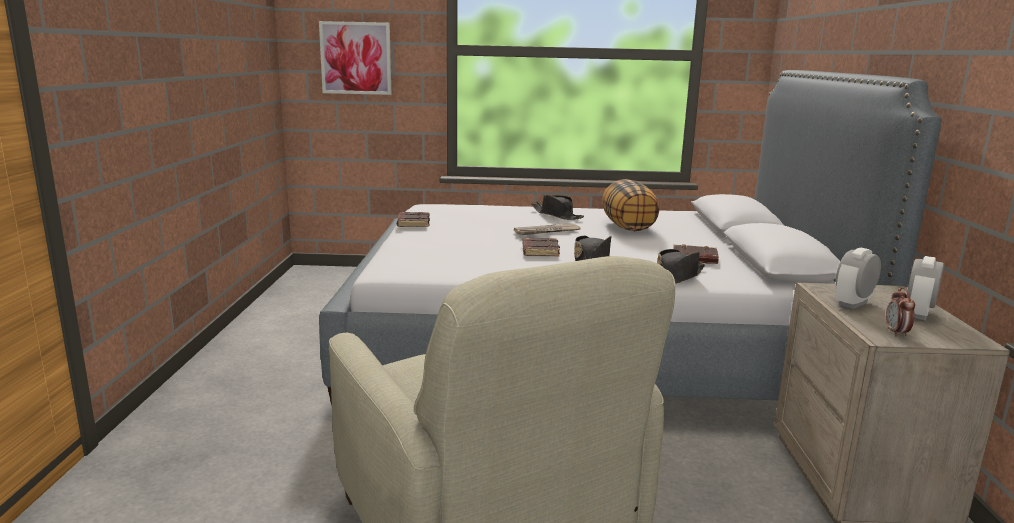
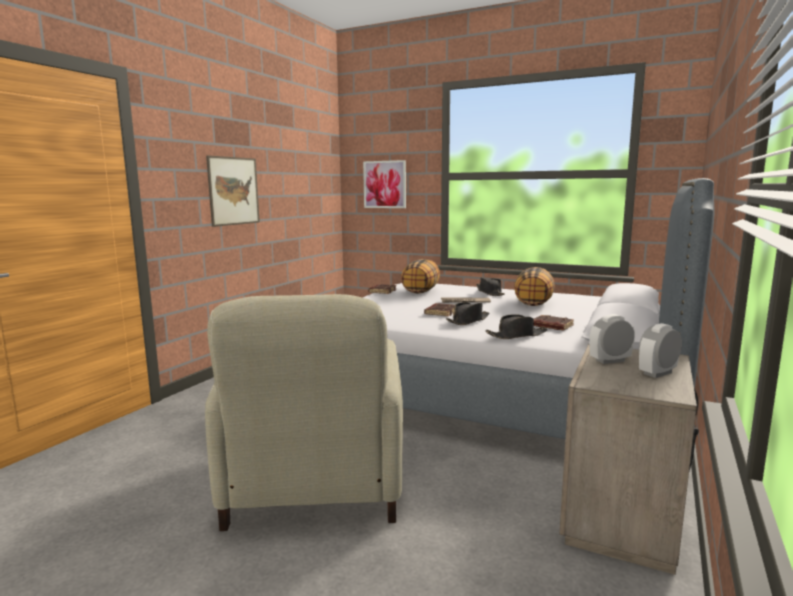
camera: 25 degrees right, 5 degrees down
(162, 69) = (233, 191): none -> picture
(467, 220) = (421, 291): none -> pillow
(896, 333) = (609, 382): alarm clock -> none

